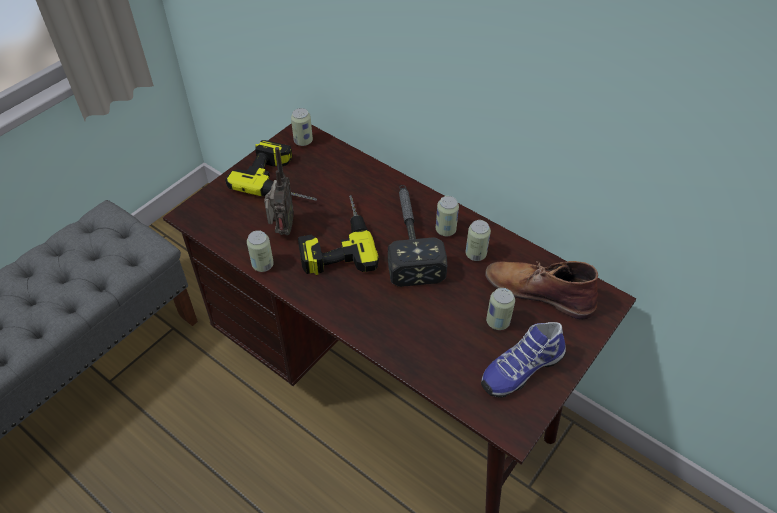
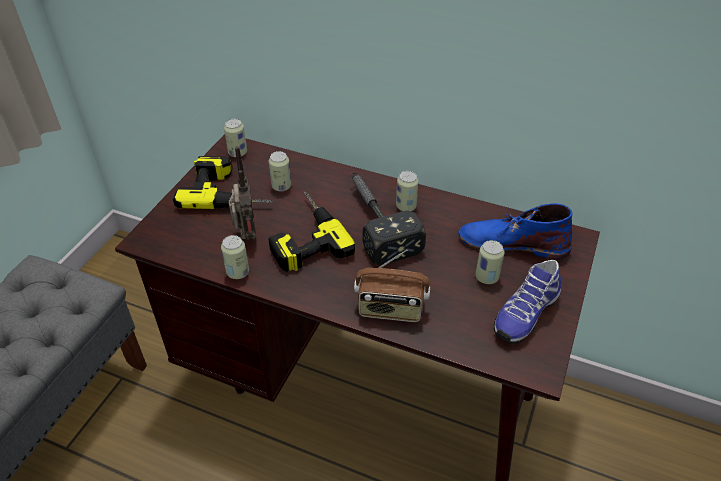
camera: 15 degrees left, 5 degrees down
(391, 334) = (390, 310): none -> radio
(475, 254) = (442, 222): can -> can (281, 186)
(538, 291) = (512, 243): brown boot -> blue boot

